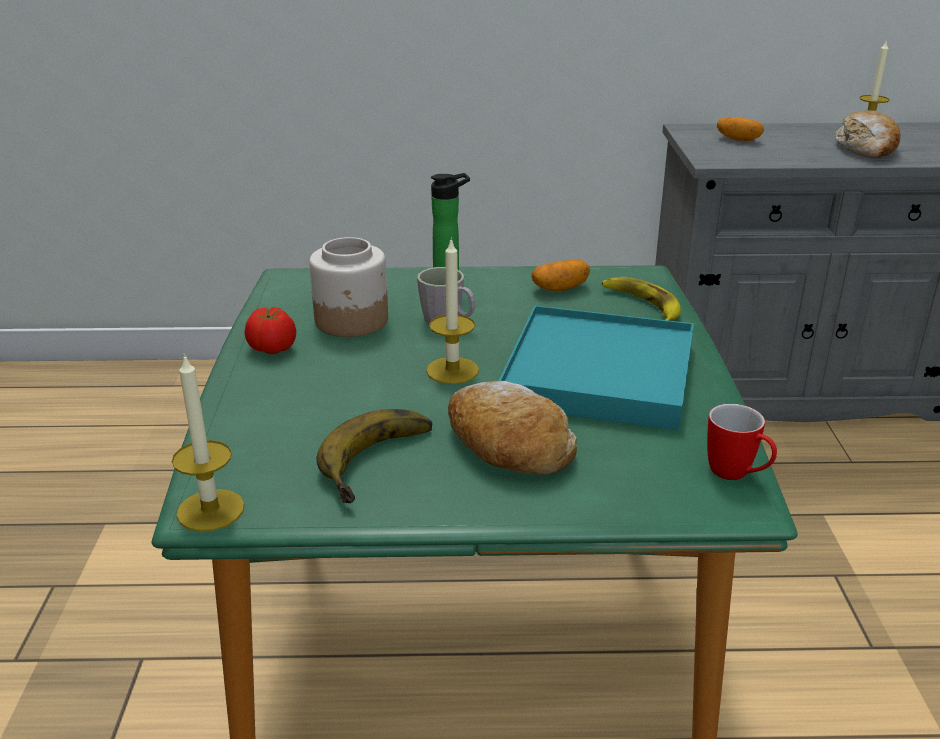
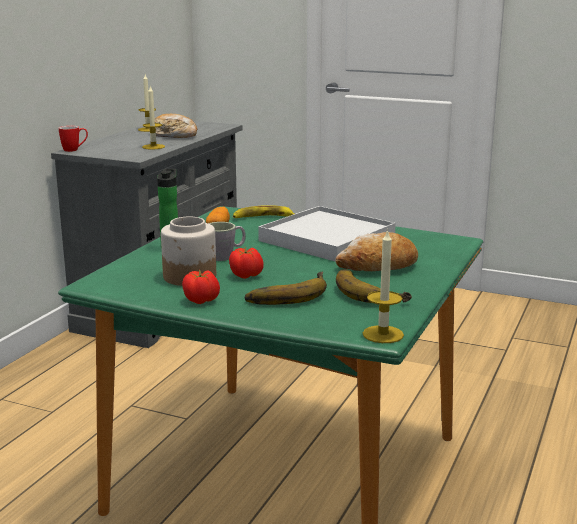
camera: 65 degrees left, 10 degrees down
(330, 397) = (286, 294): none -> banana
(382, 354) = (246, 275): none -> tomato
(452, 370) = (287, 264): candle -> candle (153, 147)
(598, 374) = (327, 239): turquoise tray -> white tray
(737, 475) = (438, 236): mug -> mug (74, 150)
(738, 139) = (112, 147): potato -> none

